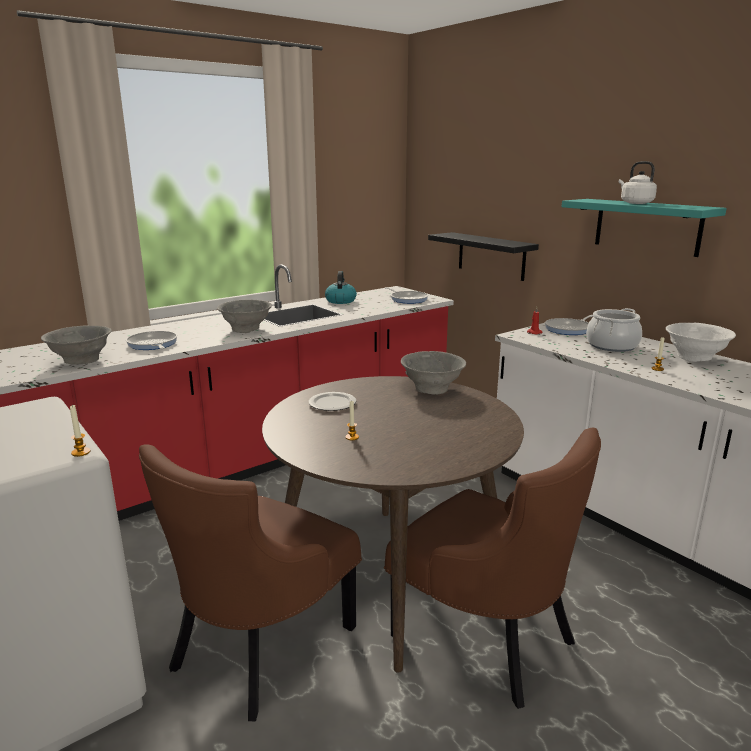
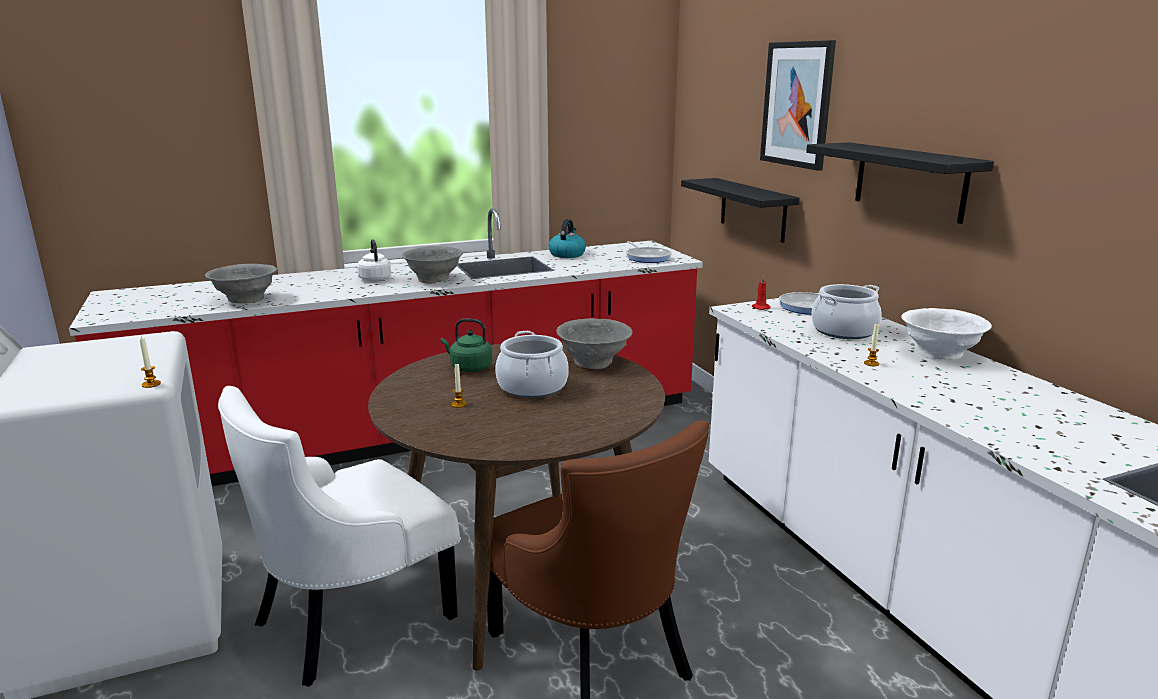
camera: 15 degrees right, 0 degrees up
(152, 345) = (326, 289): frying pan -> none
(263, 644) = (356, 617): brown chair -> white chair
(331, 404) = (469, 368): plate -> green kettle
(401, 415) = (532, 387): none -> cooking pot
(534, 170) = (797, 104): none -> picture
(635, 203) = (888, 150): white kettle -> white kettle (375, 279)
(647, 226) = (909, 181): turquoise shelf -> black shelf

